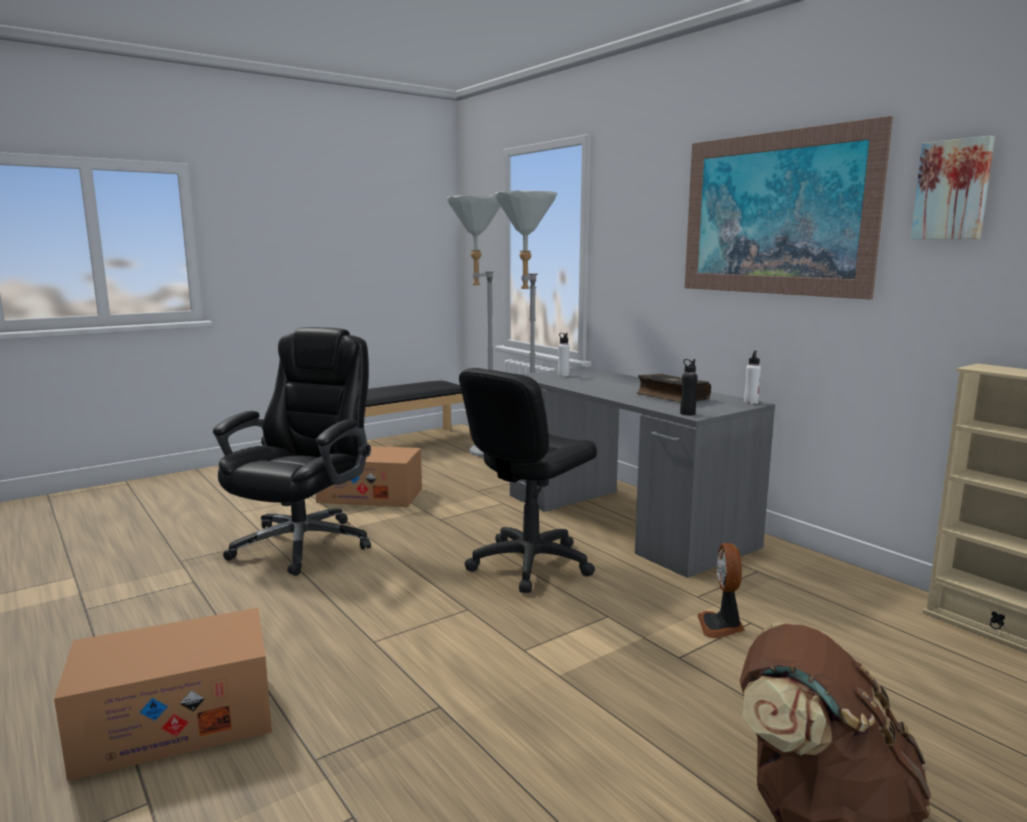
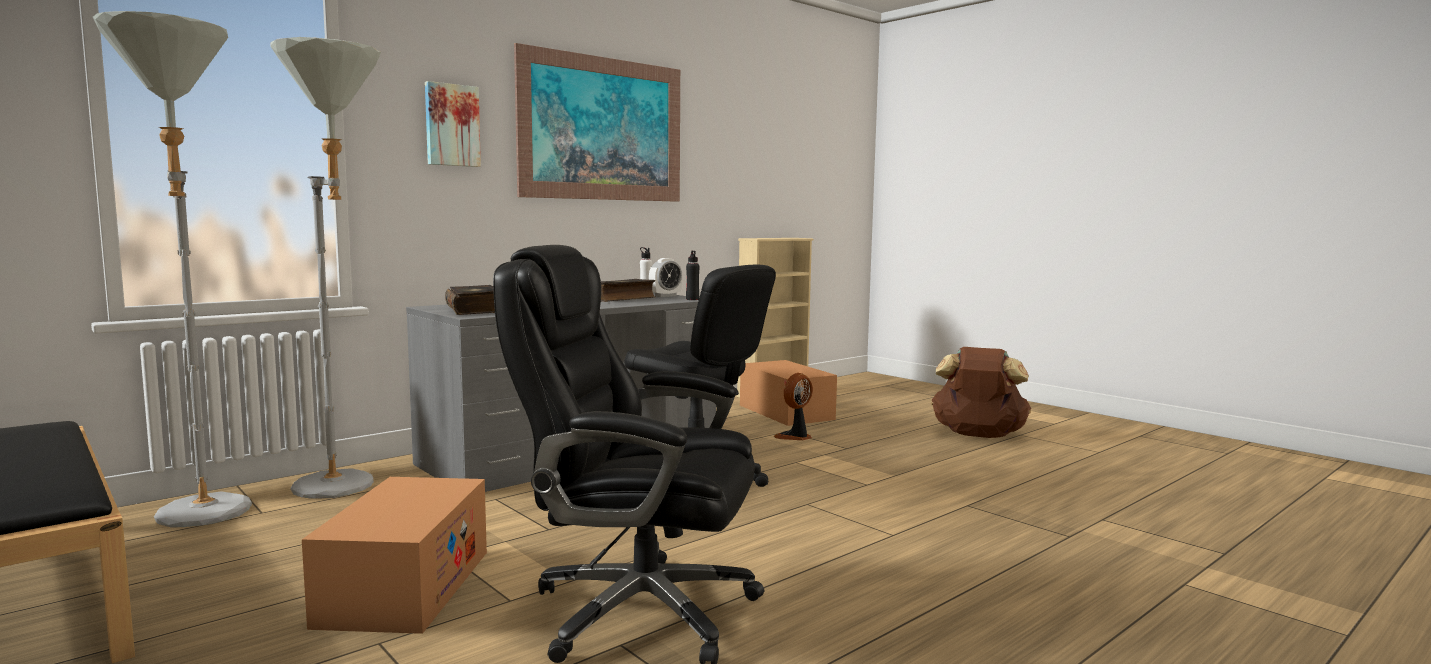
camera: 95 degrees left, 5 degrees down
(176, 722) = (1097, 598): cardboard box -> cardboard box (786, 412)
(563, 375) = (475, 310): white bottle -> book
(719, 407) = (665, 296): none -> alarm clock
(721, 626) = (795, 437): fan -> fan turned 135 degrees clockwise
(953, 190) = (713, 128): picture -> picture (451, 125)

